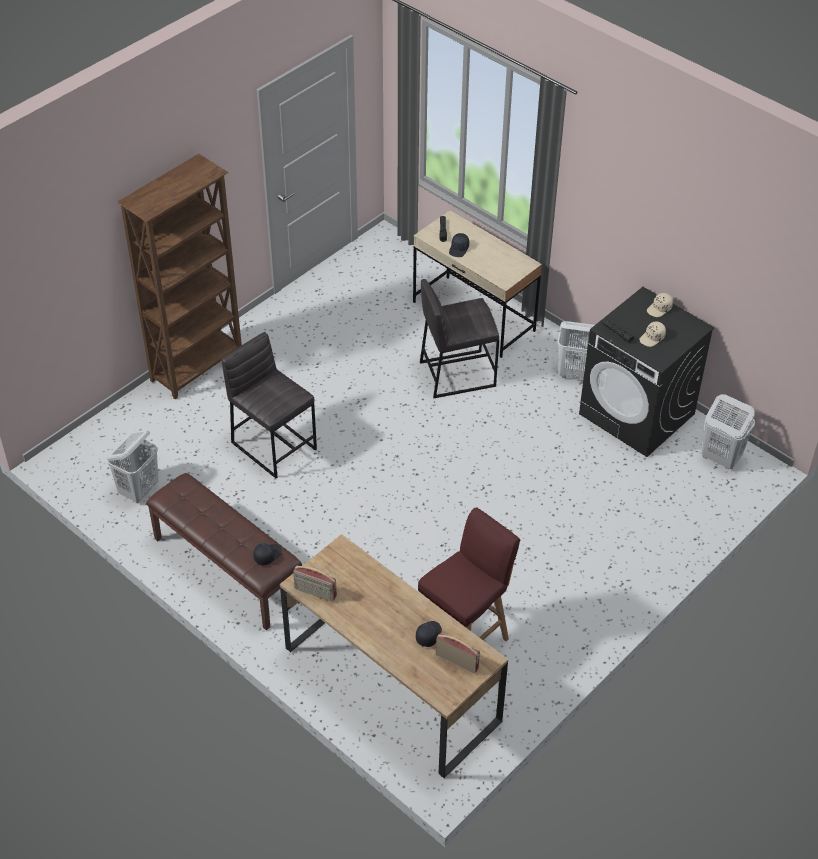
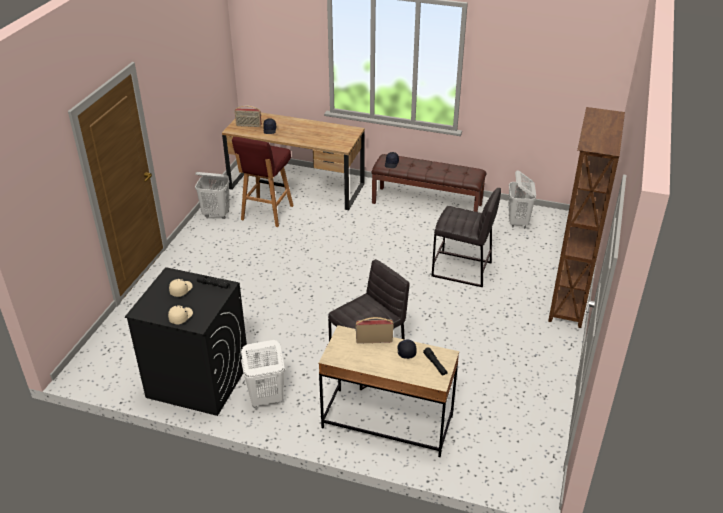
camera: 155 degrees right, 10 degrees down
(315, 593) = (342, 129): radio -> radio (374, 340)
(720, 458) = (117, 367): white laundry basket -> white laundry basket (216, 214)

